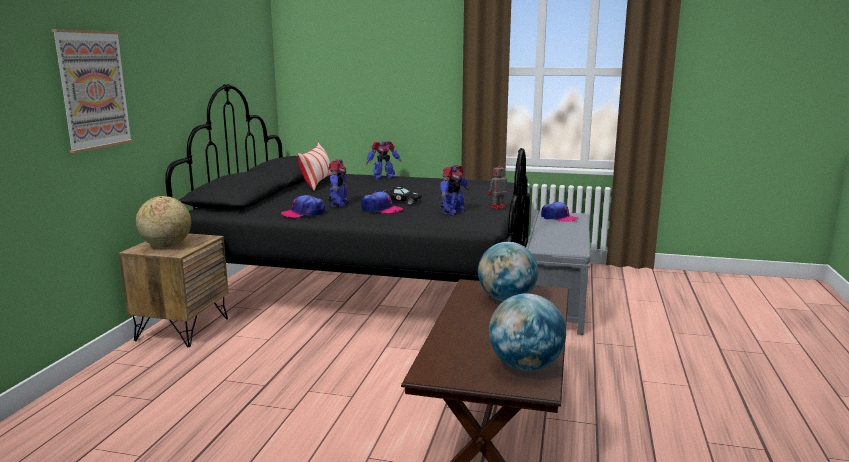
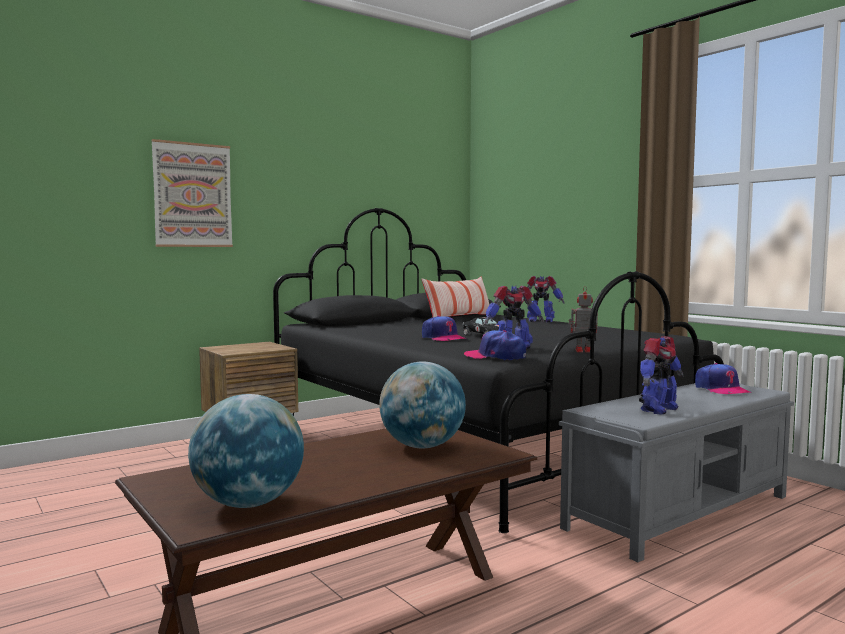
camera: 40 degrees right, 10 degrees down
(166, 246) = (238, 348): globe -> none
(304, 213) = (363, 333): cap -> cap (495, 356)
(338, 204) = (419, 331): toy robot -> toy robot (658, 409)

